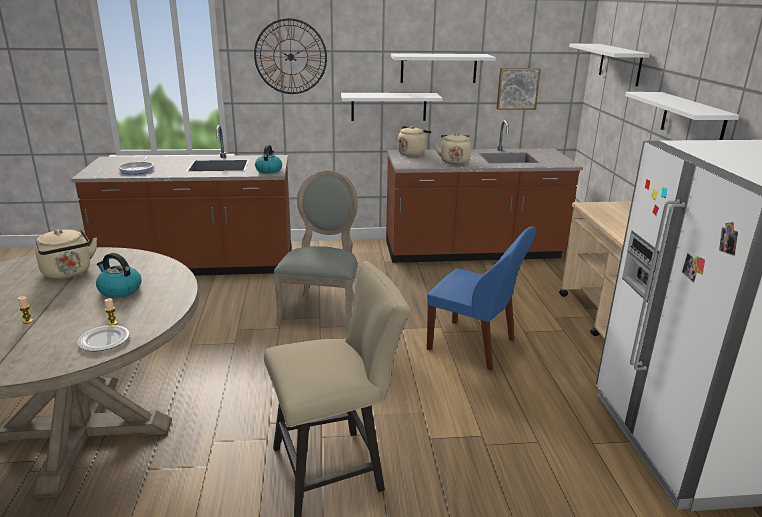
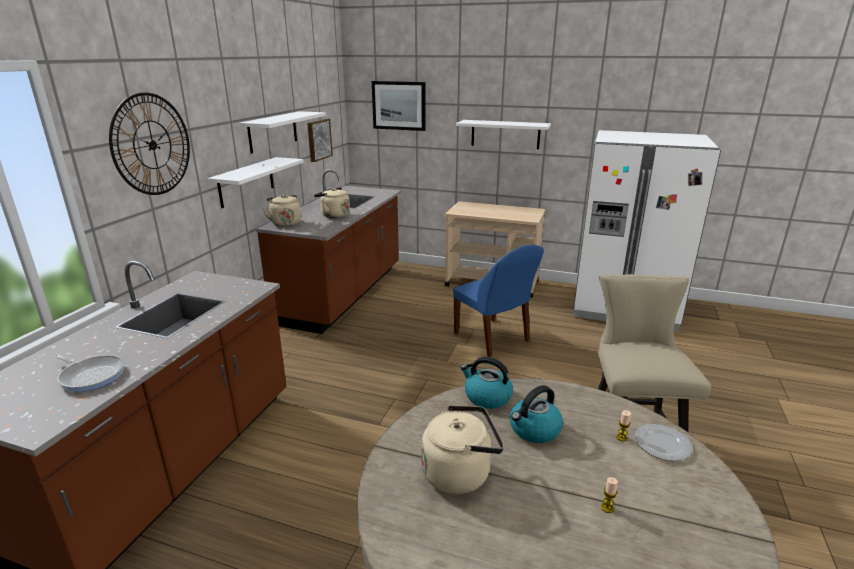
camera: 65 degrees left, 0 degrees up
(269, 170) = (245, 288): kettle -> kettle (487, 397)
(322, 310) = (382, 394): grey chair -> none
(473, 345) = (492, 338): blue chair -> blue chair turned 90 degrees clockwise
(620, 64) = (399, 105): white shelf -> picture

